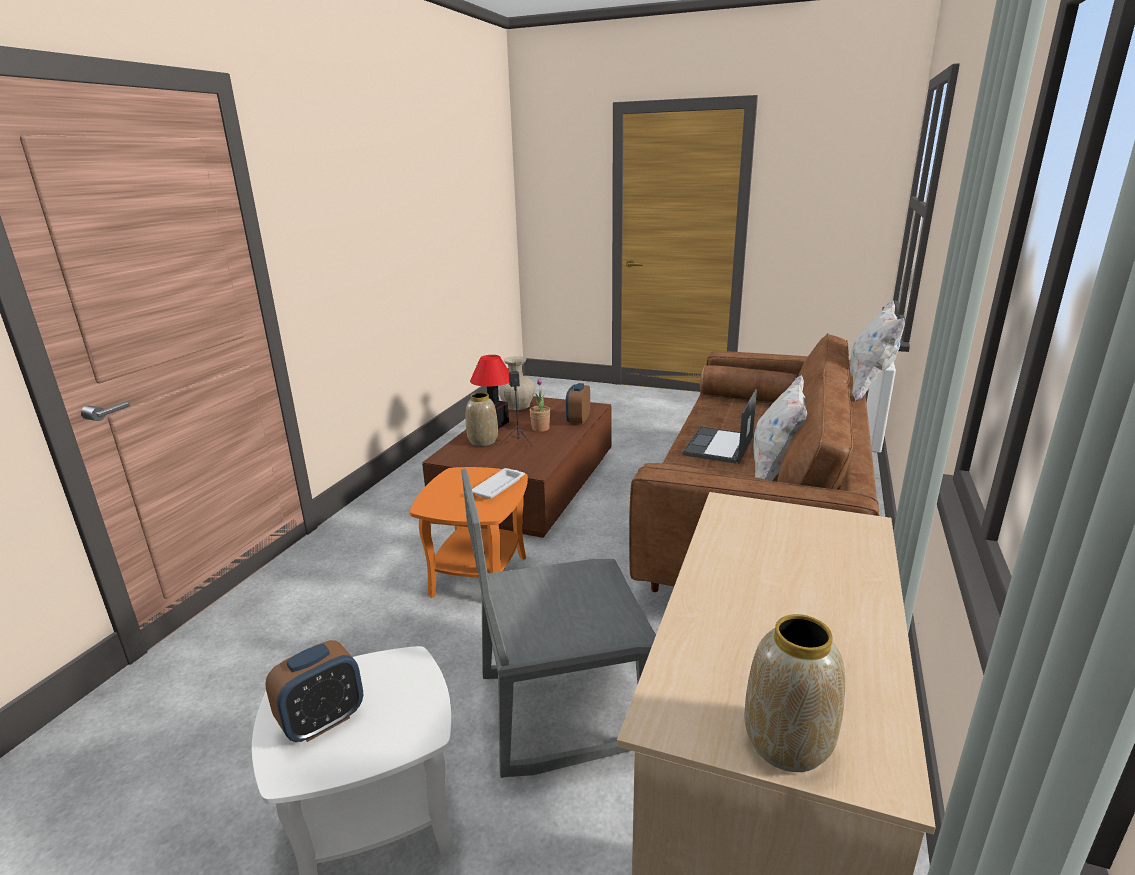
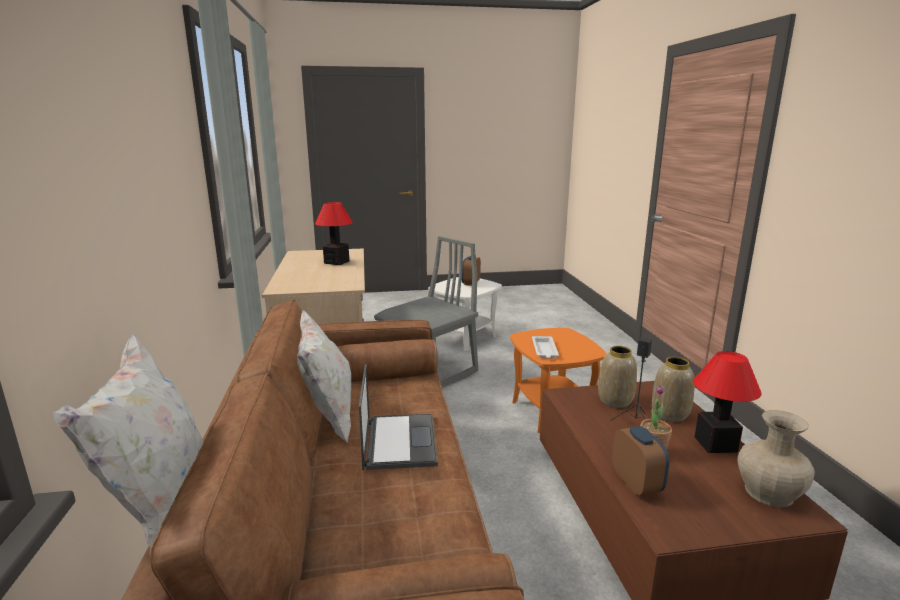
camera: 150 degrees right, 5 degrees down
(740, 625) = (336, 262): none -> table lamp
(787, 742) = (320, 252): vase -> vase (615, 401)

